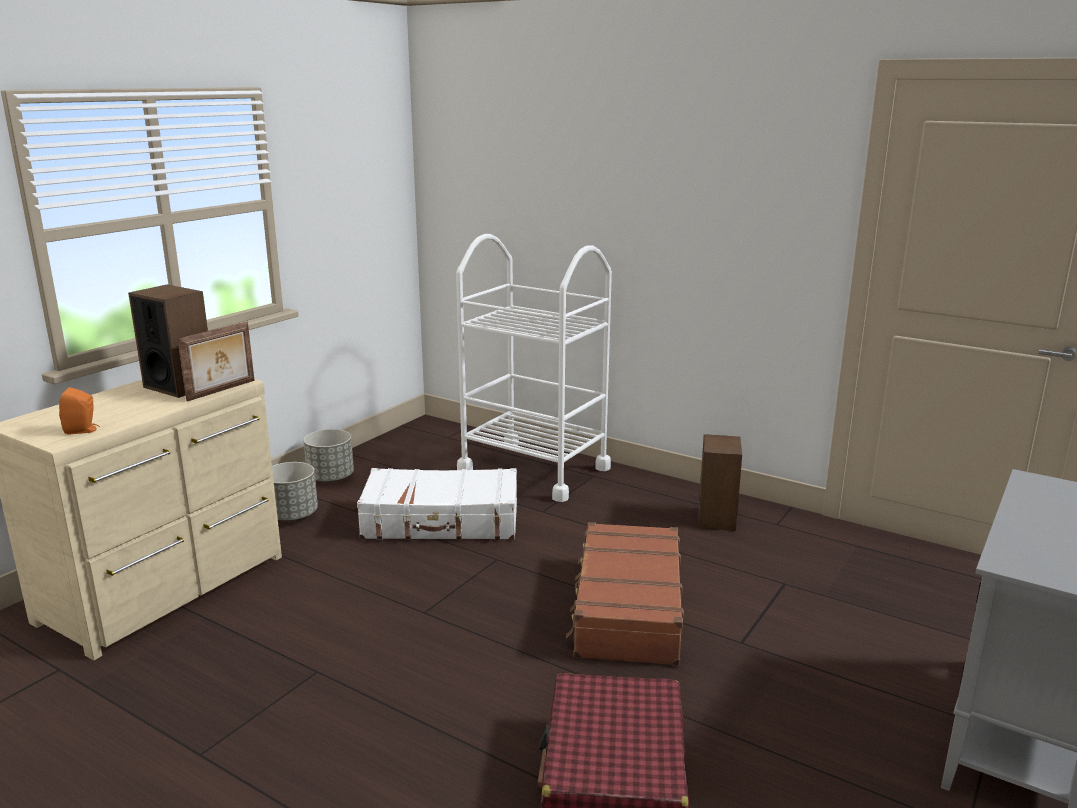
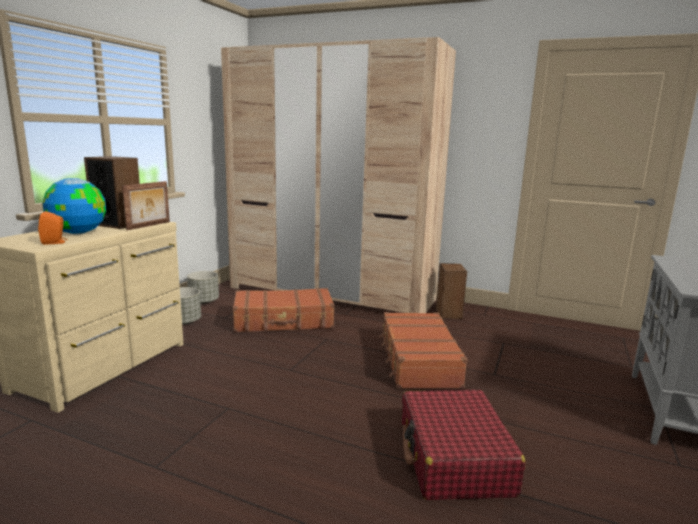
camera: 10 degrees left, 5 degrees down
(119, 407) = (77, 233): none -> globe
(441, 521) = (284, 321): white suitcase -> brown suitcase
(534, 470) = (331, 293): white cart -> beige wardrobe

